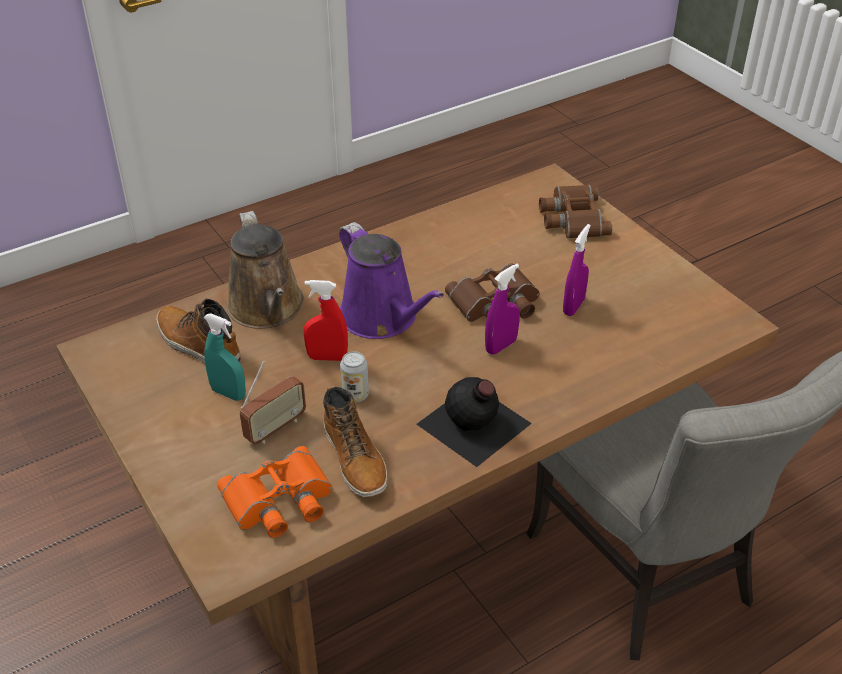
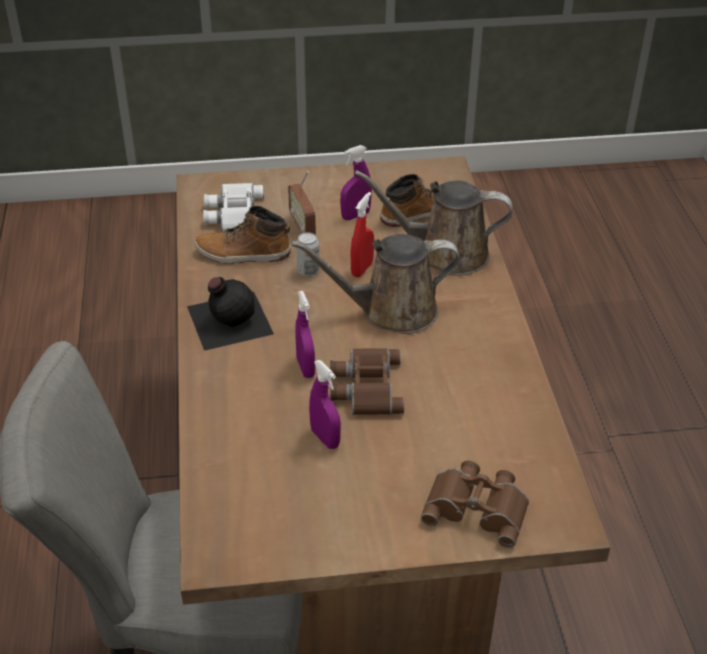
camera: 115 degrees right, 0 degrees up
(228, 393) = (355, 215): turquoise spray bottle -> purple spray bottle
(279, 501) = (234, 214): orange binoculars -> white binoculars
(383, 318) = (391, 311): purple watering can -> brown watering can

